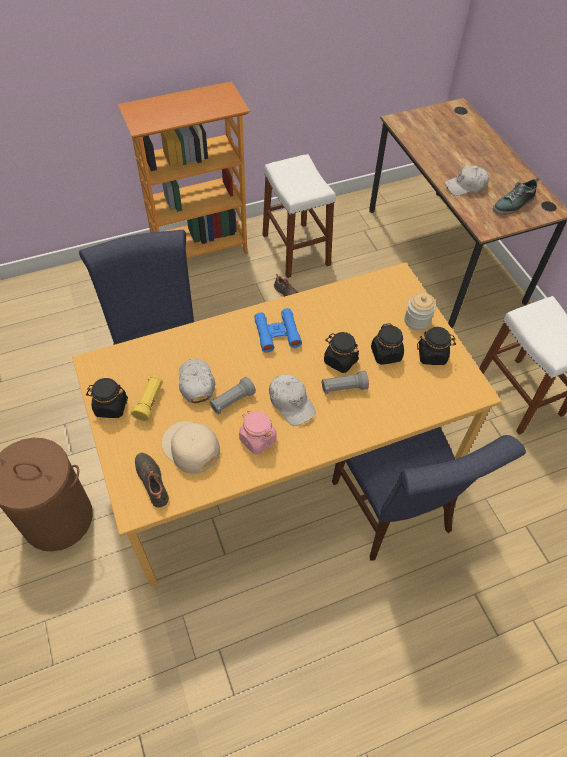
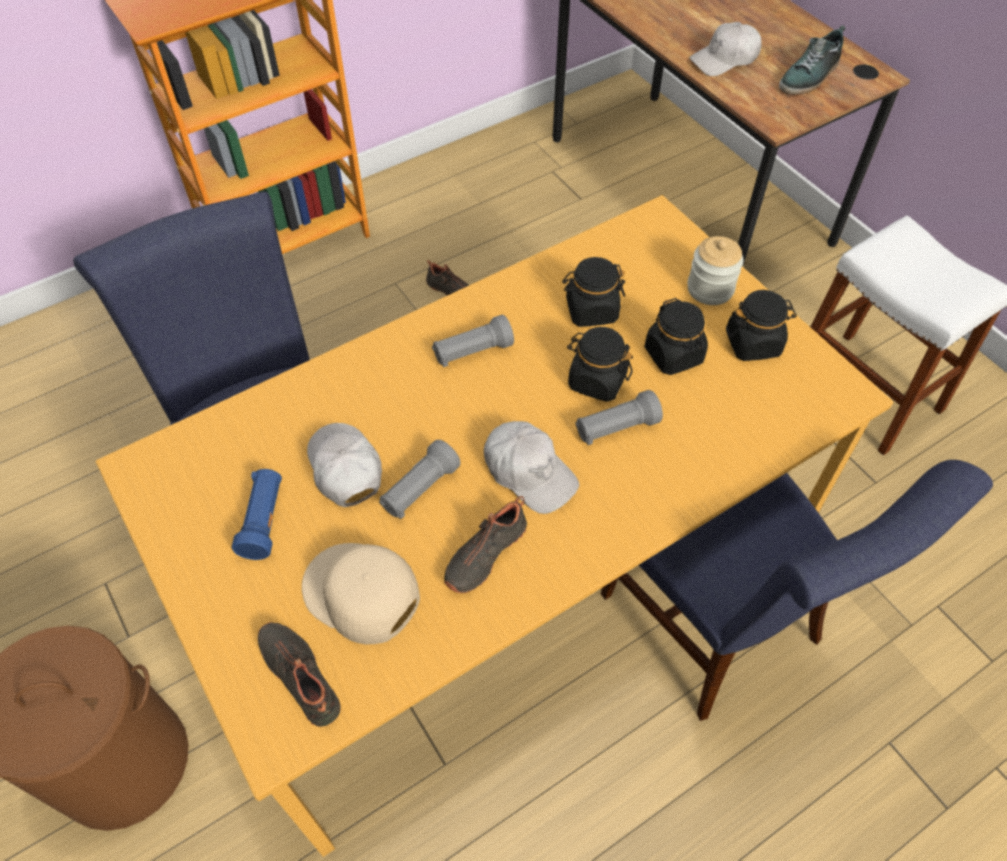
camera: 10 degrees left, 0 degrees up
(110, 407) = (189, 543): black jar -> black jar (591, 310)
(150, 402) = (264, 521): yellow flashlight -> blue flashlight
(257, 439) = (484, 553): pink jar -> black shoe
(277, 333) = (472, 352): blue binoculars -> grey flashlight
(296, 250) = (449, 218): white stool -> none

